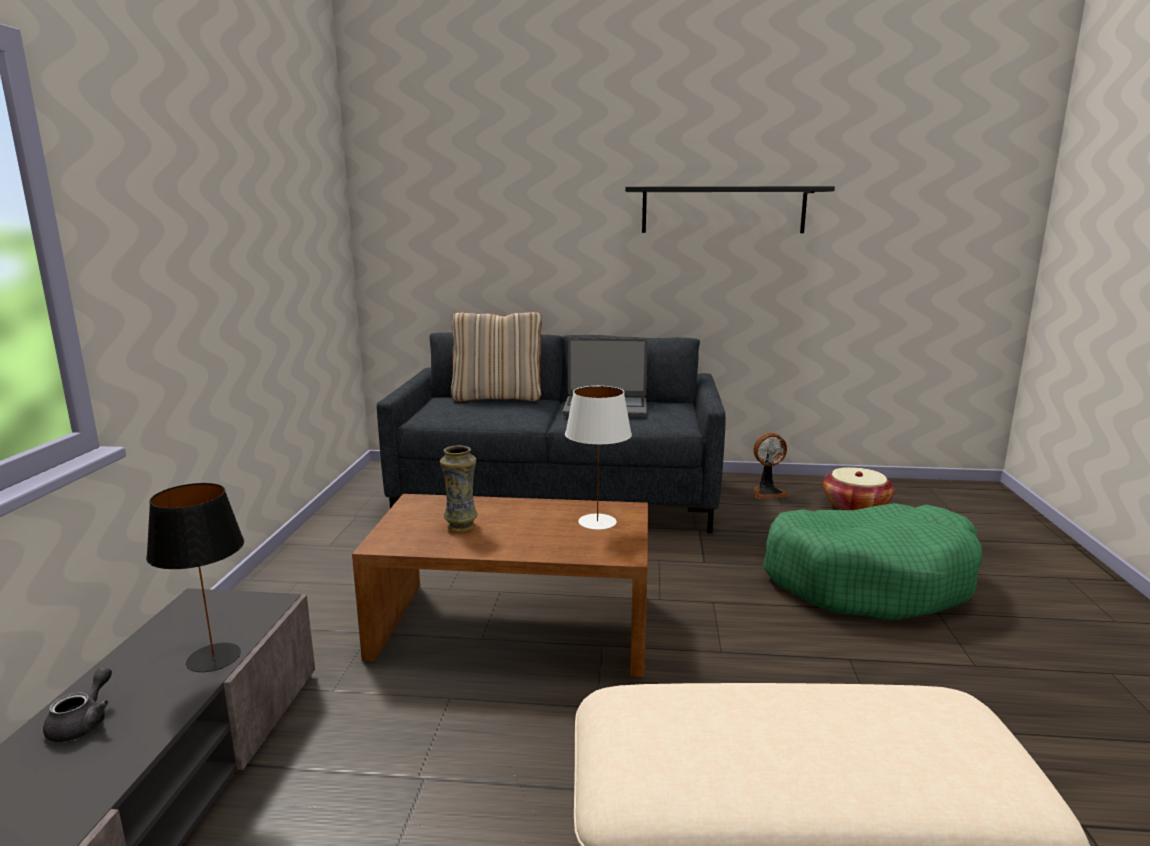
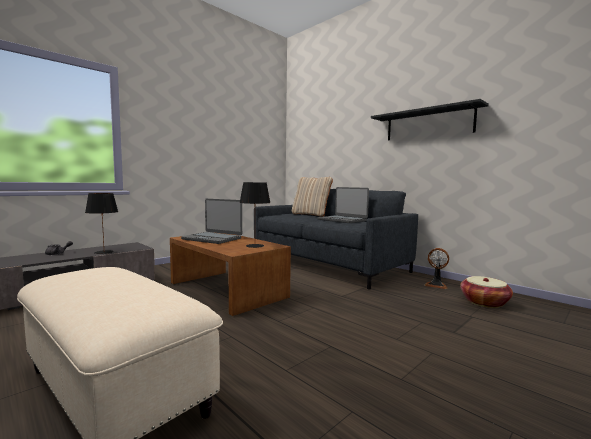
camera: 40 degrees right, 10 degrees down
(461, 526) = (212, 238): vase -> laptop
(597, 522) = (254, 246): white table lamp -> black table lamp
(869, 580) = (418, 327): green dog bed -> none

